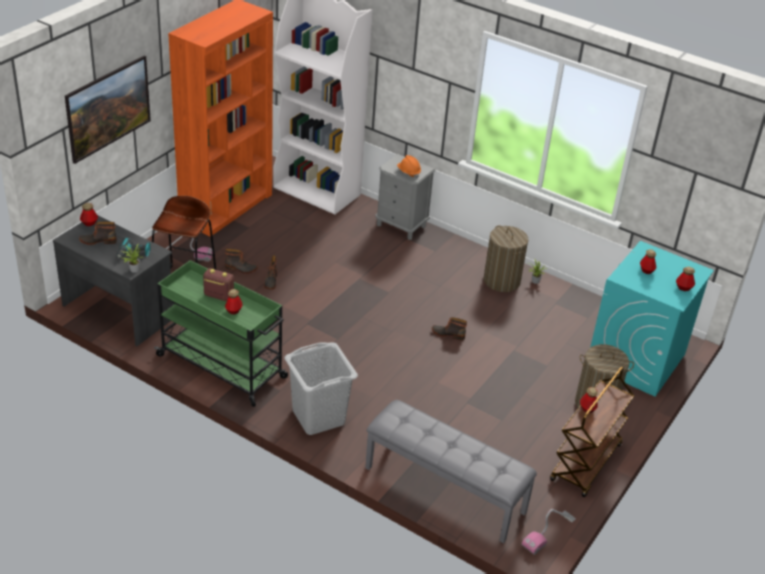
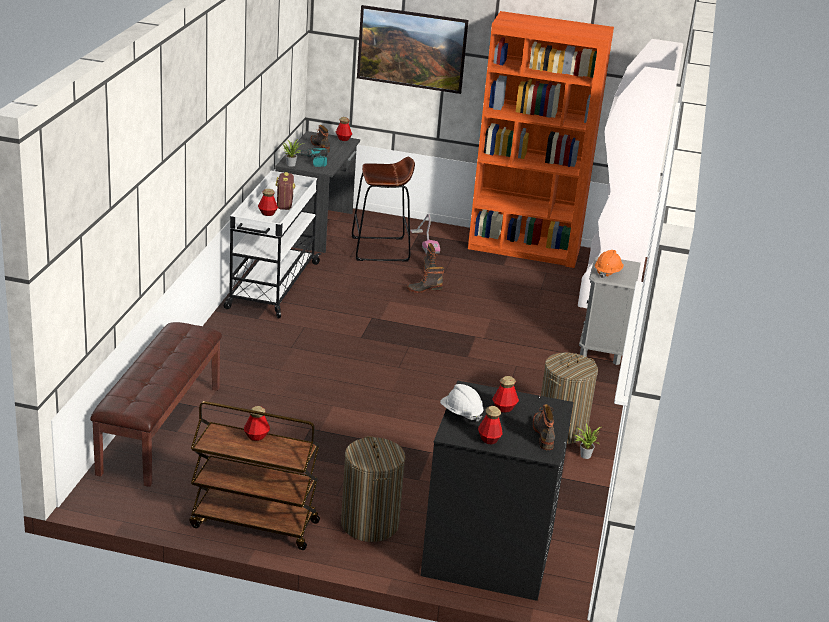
camera: 70 degrees right, 10 degrees down
(223, 367) = (272, 286): green cart -> white cart
(319, 416) = (232, 344): grey laundry basket -> none
(444, 490) = (160, 429): grey bench -> brown bench
(448, 334) = (424, 403): boot -> boot (544, 434)
(548, 533) = (122, 505): vacuum cleaner -> none
(636, 360) = (487, 553): turquoise washing machine -> black washing machine
(651, 290) = (461, 413): none -> white hard hat

